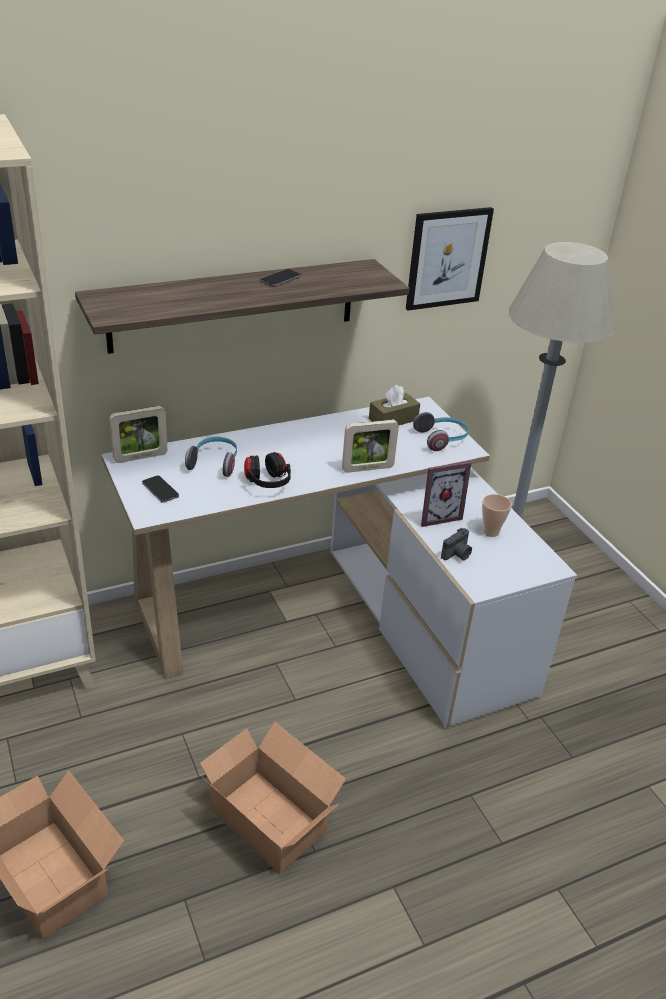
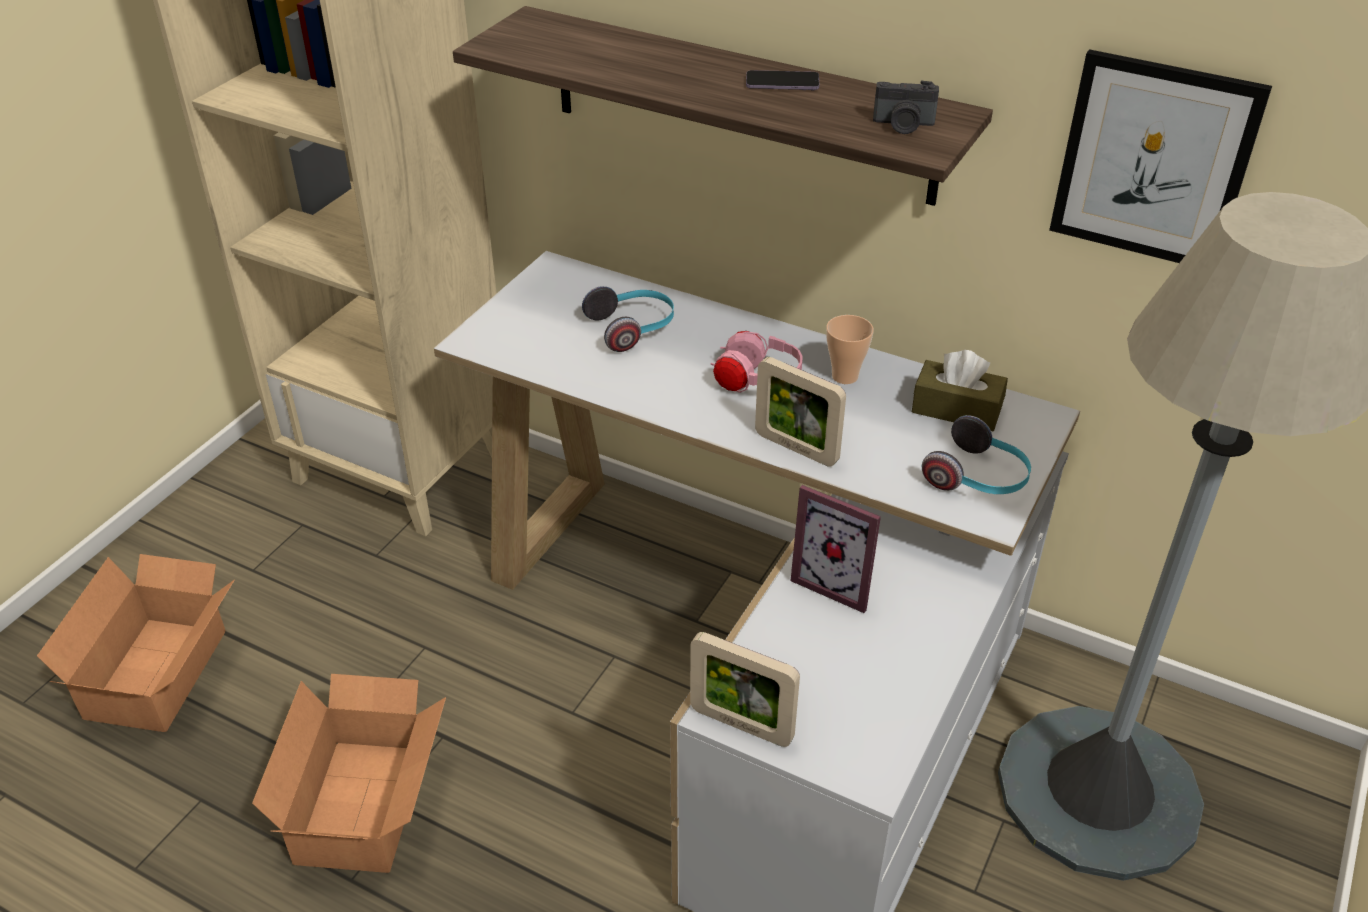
camera: 55 degrees right, 5 degrees up
(140, 457) = (573, 276): picture frame -> picture frame (741, 725)
(160, 490) = (527, 323): phone -> none
(267, 484) = (644, 388): black headphones -> none
(307, 453) = (756, 382): none -> pink headphones
(457, 554) = (769, 649): camera -> camera (903, 125)
(491, 532) = (874, 659): cup -> cup (845, 376)

